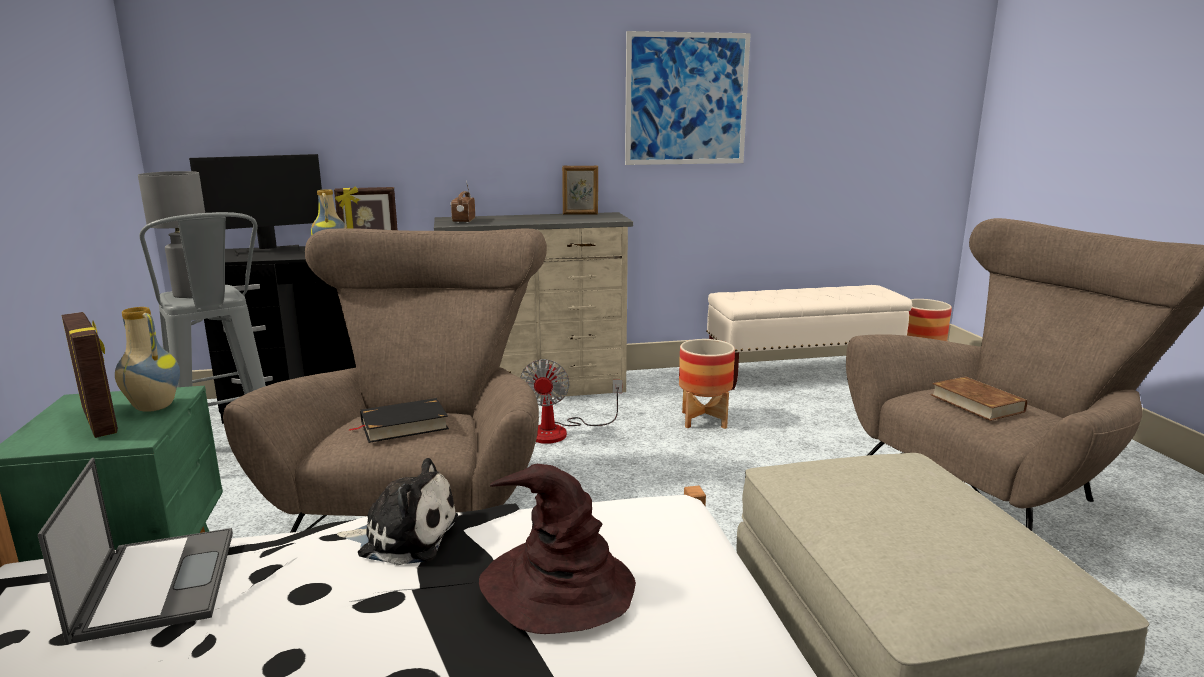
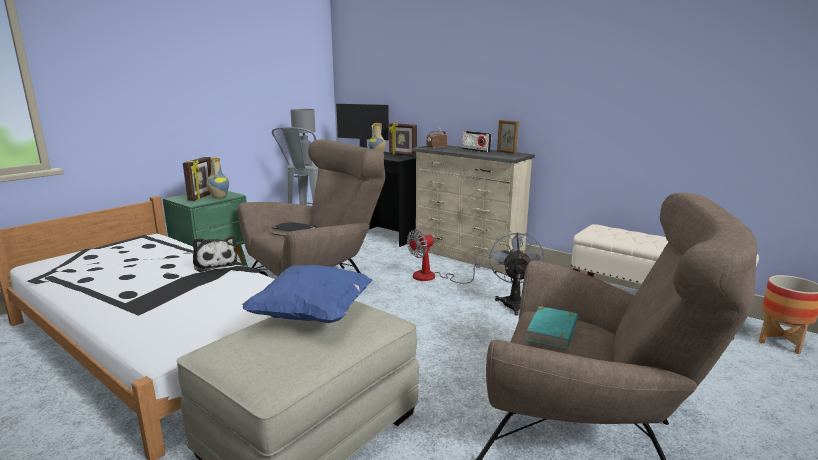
camera: 50 degrees right, 0 degrees up
(157, 582) = (154, 248): laptop -> none
(536, 217) = (476, 150): none -> radio
(557, 587) = (202, 295): brown hat -> none
(686, 99) = (590, 78): picture -> none
(704, 420) = (514, 302): planter -> grey fan
(858, 496) = (312, 315): none -> blue pillow
(976, 403) = (552, 331): brown book -> turquoise book

